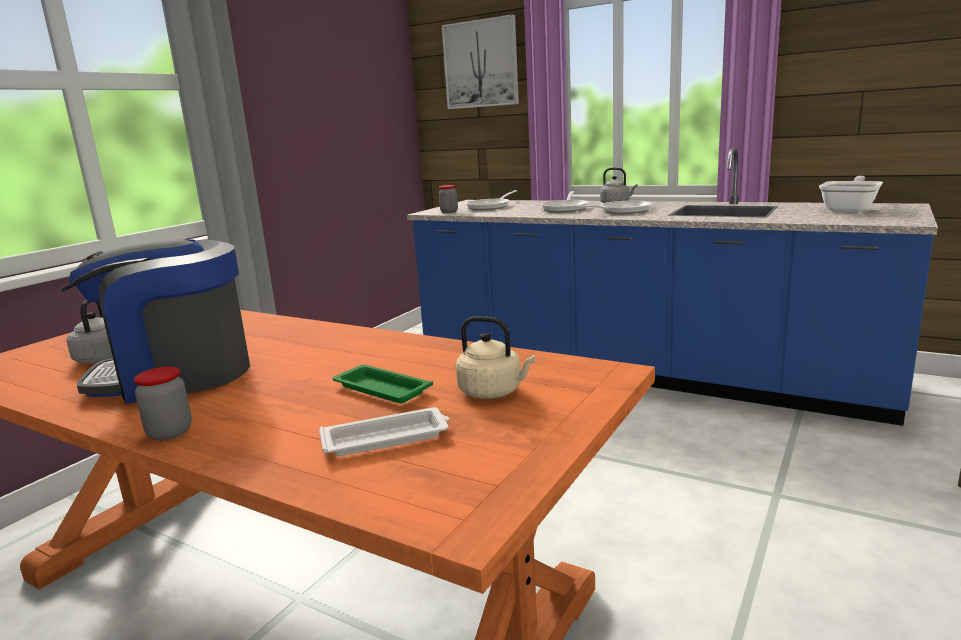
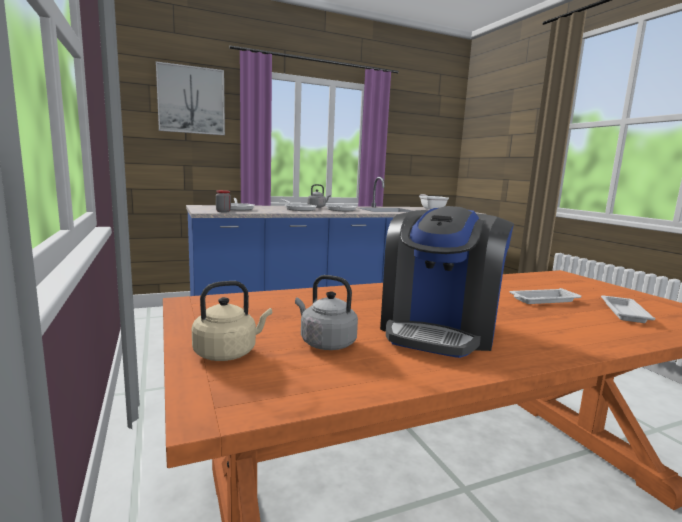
camera: 55 degrees left, 5 degrees down
(170, 432) = (576, 347): jar -> none
(380, 389) = (542, 300): green tray -> white tray
(493, 392) = (571, 289): beige kettle -> beige kettle (228, 353)

